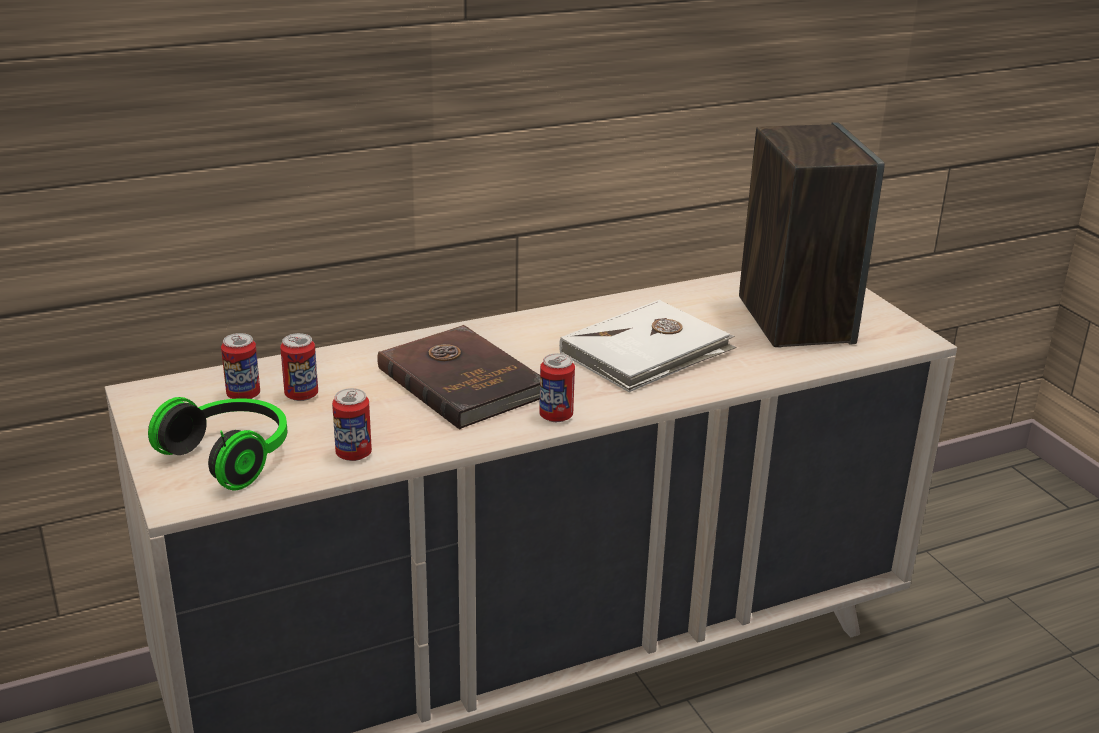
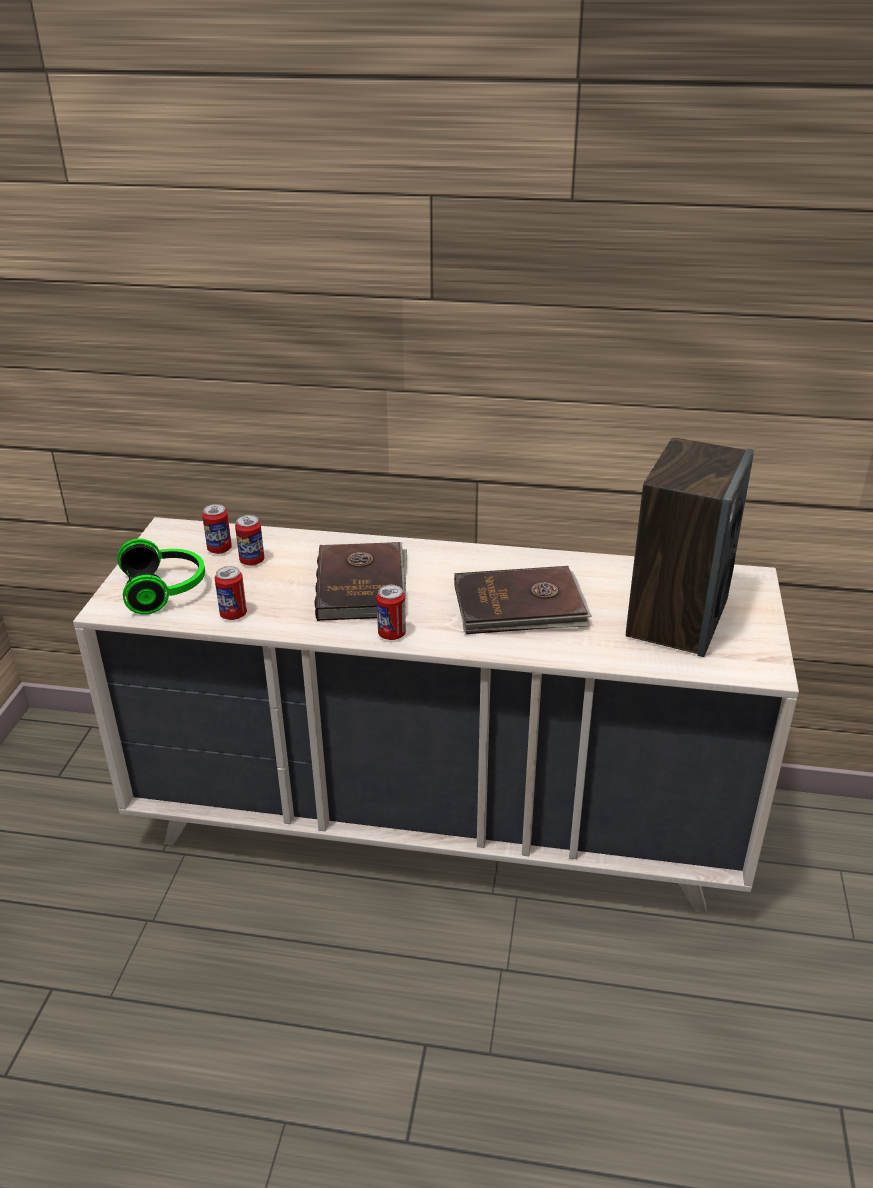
camera: 35 degrees right, 5 degrees up
(647, 352) = (520, 606): white book -> brown book

